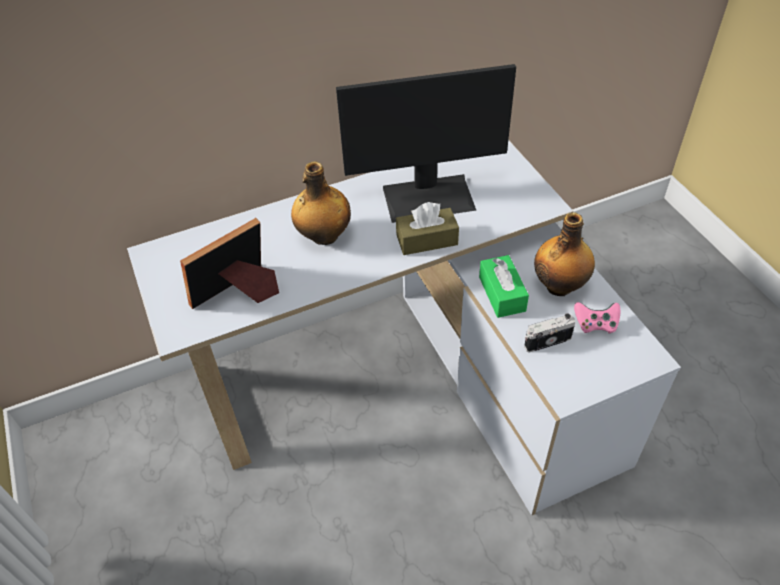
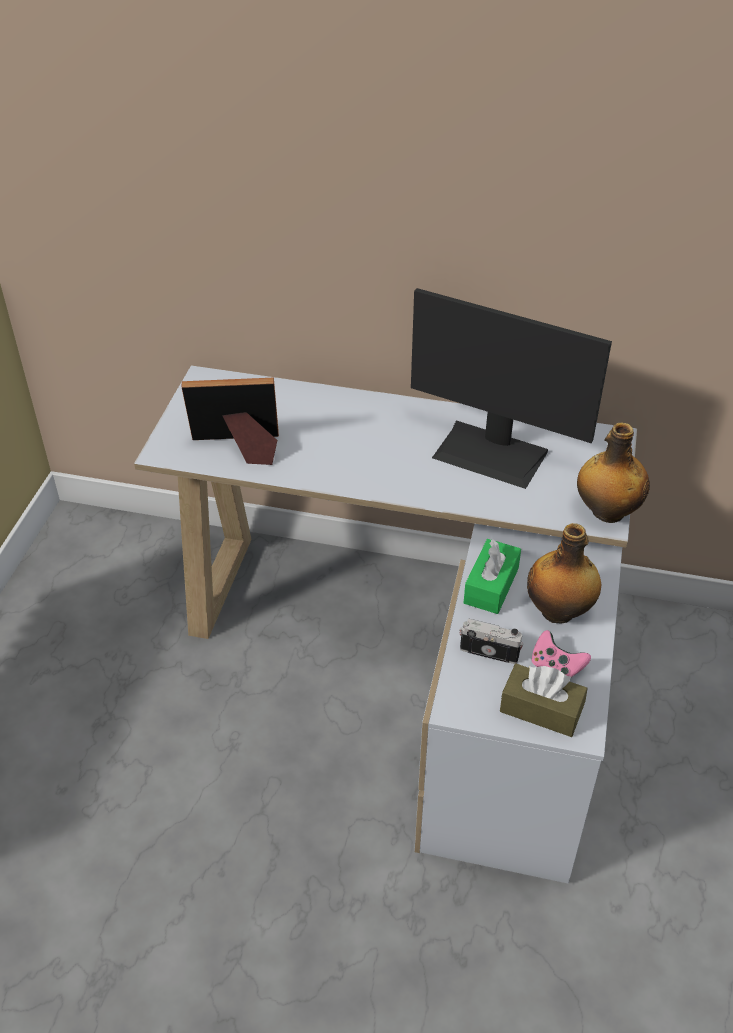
camera: 35 degrees right, 5 degrees down
(324, 236) = (357, 438): bottle -> bottle (606, 512)
(427, 240) = (447, 490): brown tissue box -> brown tissue box (541, 709)

